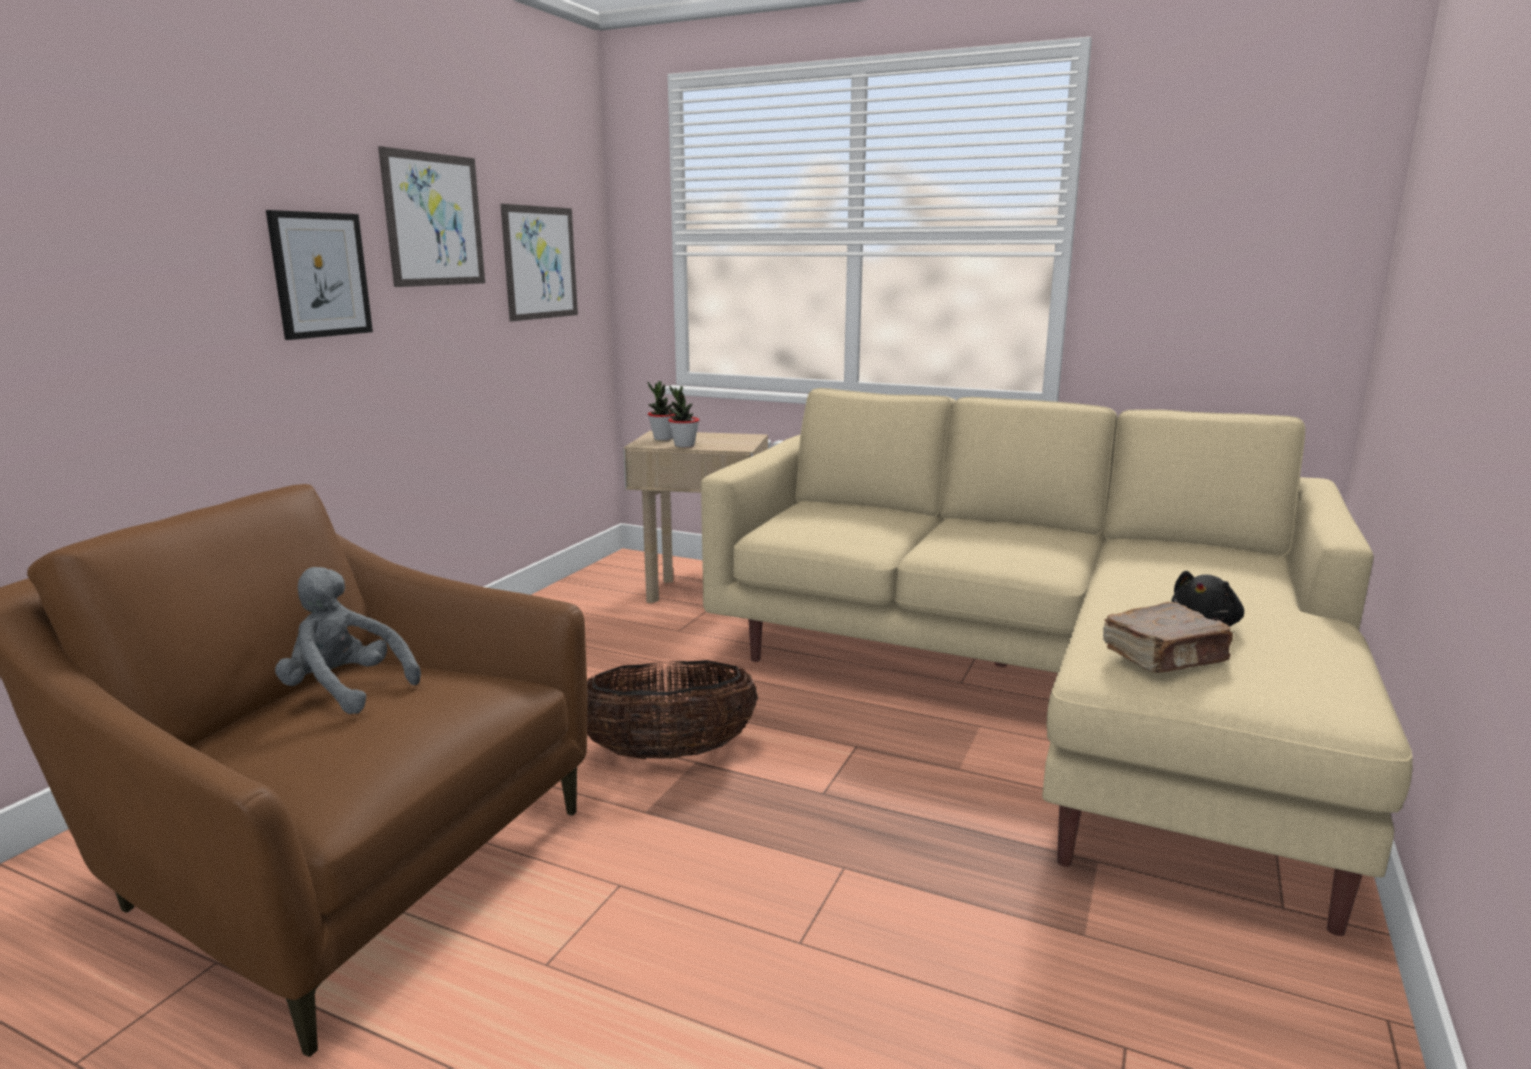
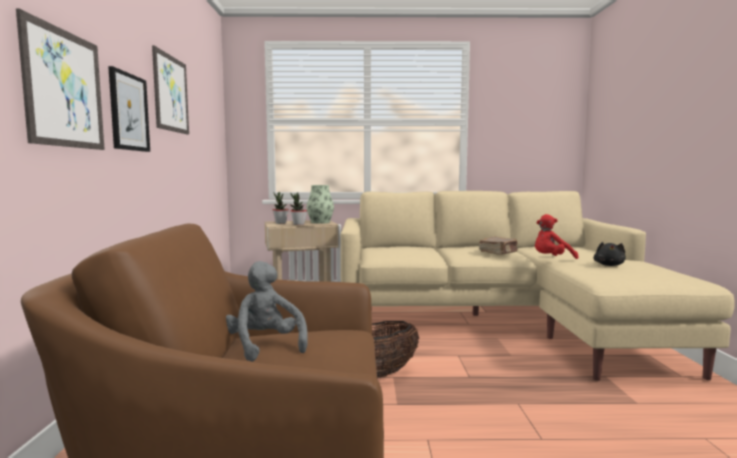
camera: 25 degrees left, 10 degrees down
(345, 690) = (265, 346): grey plush toy -> grey plush toy turned 60 degrees clockwise
(540, 263) = (205, 128): picture -> picture (64, 89)
(733, 442) = (320, 222): none -> vase
(1106, 586) = (551, 259): none -> red plush toy
(1165, 657) = (619, 275): brown book -> brown book (498, 252)

